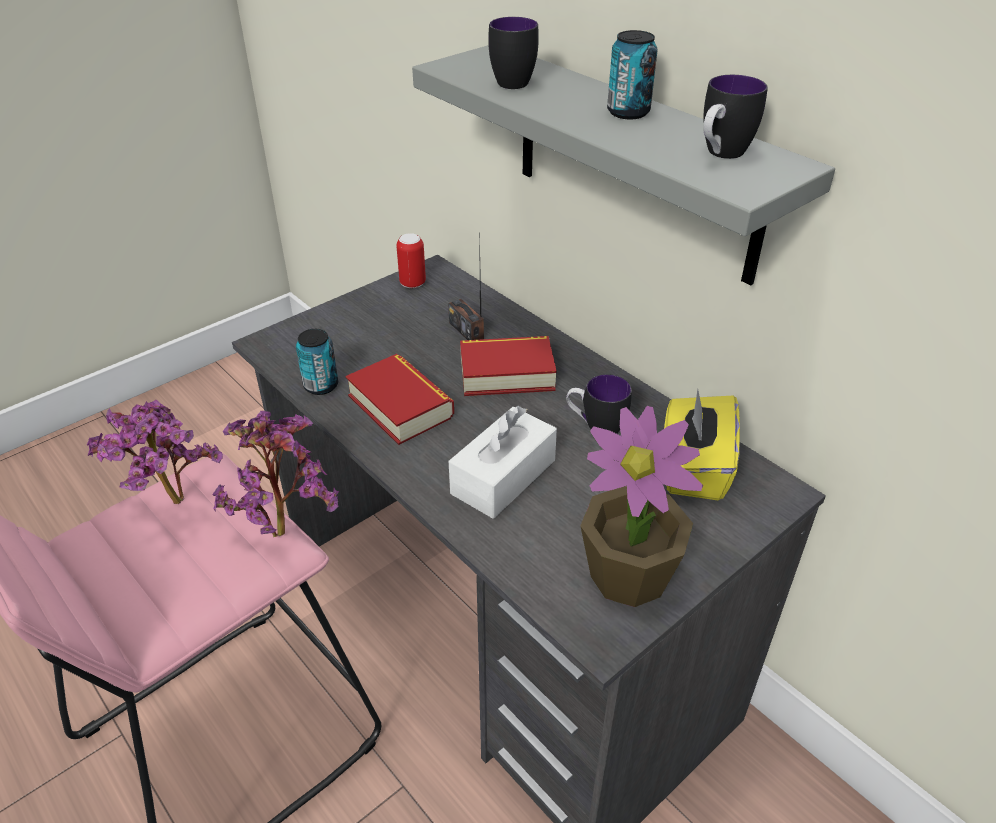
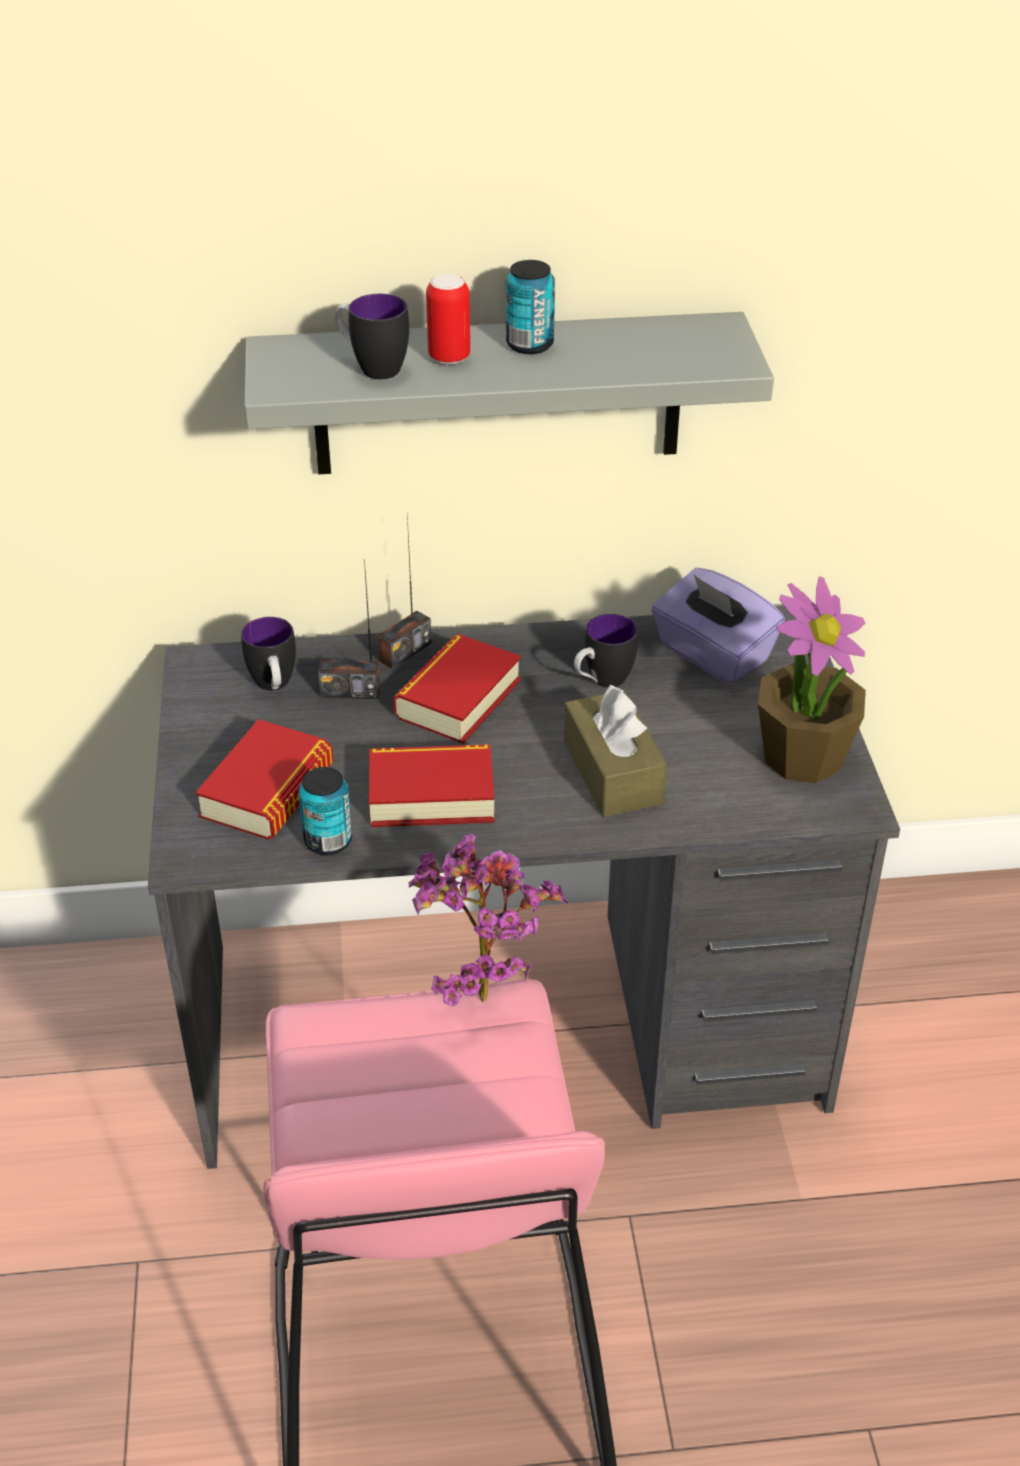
camera: 55 degrees left, 0 degrees up
(172, 508) = (350, 1075): potted plant -> none
(346, 343) = (267, 791): none -> book
(412, 283) = (206, 691): can -> can (449, 357)
(503, 477) = (613, 772): white tissue box -> brown tissue box
(528, 332) = (404, 651): none -> radio
(693, 468) = (712, 654): yellow tissue box -> purple tissue box
(720, 155) = (668, 344): mug -> mug (274, 687)

